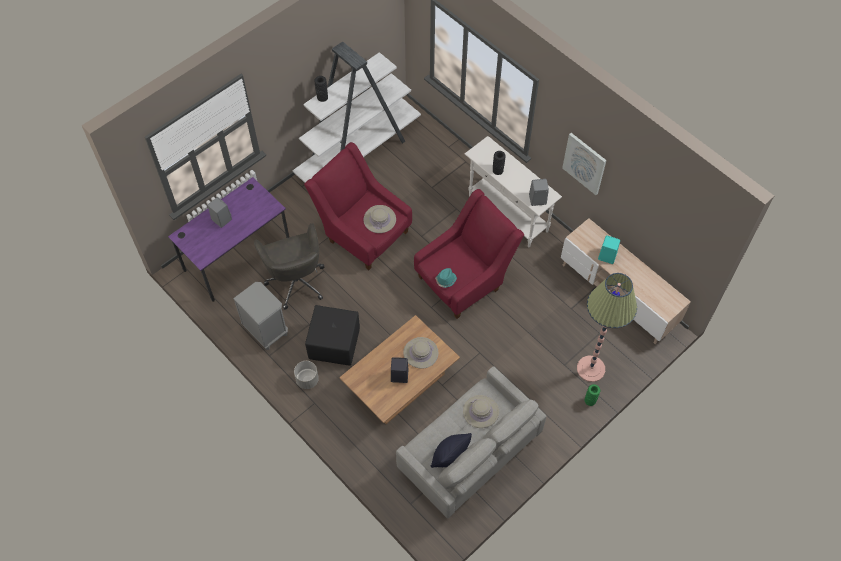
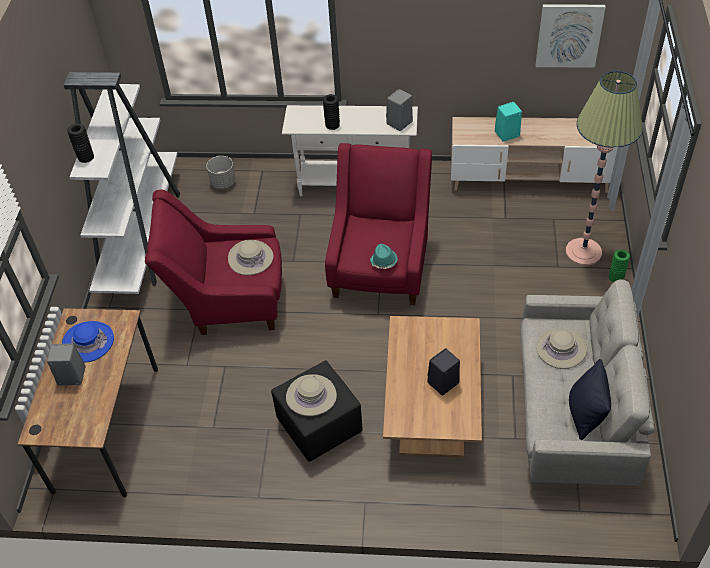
camera: 40 degrees left, 10 degrees down
(237, 257) = (107, 428): purple desk -> brown desk
(246, 206) = (88, 342): none -> blue hat
(265, 330) = (225, 475): grey nightstand -> none
(296, 281) = (205, 399): grey office chair -> none
(307, 380) = (330, 485): grey planter -> grey planter (223, 182)
(420, 353) = (438, 345): beige hat -> beige hat (311, 396)
(584, 163) = (428, 44): picture -> picture (569, 35)

